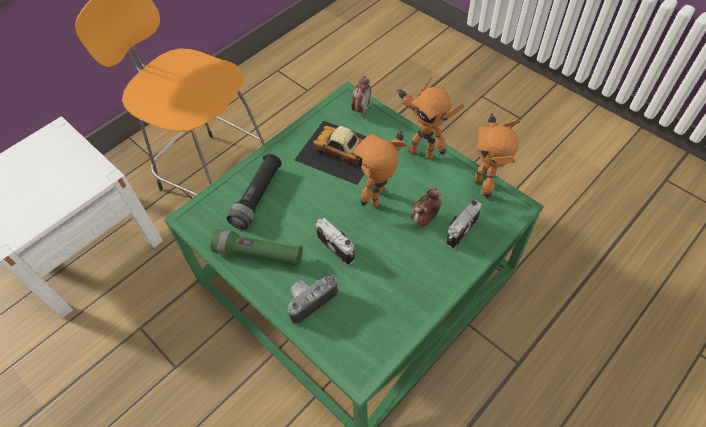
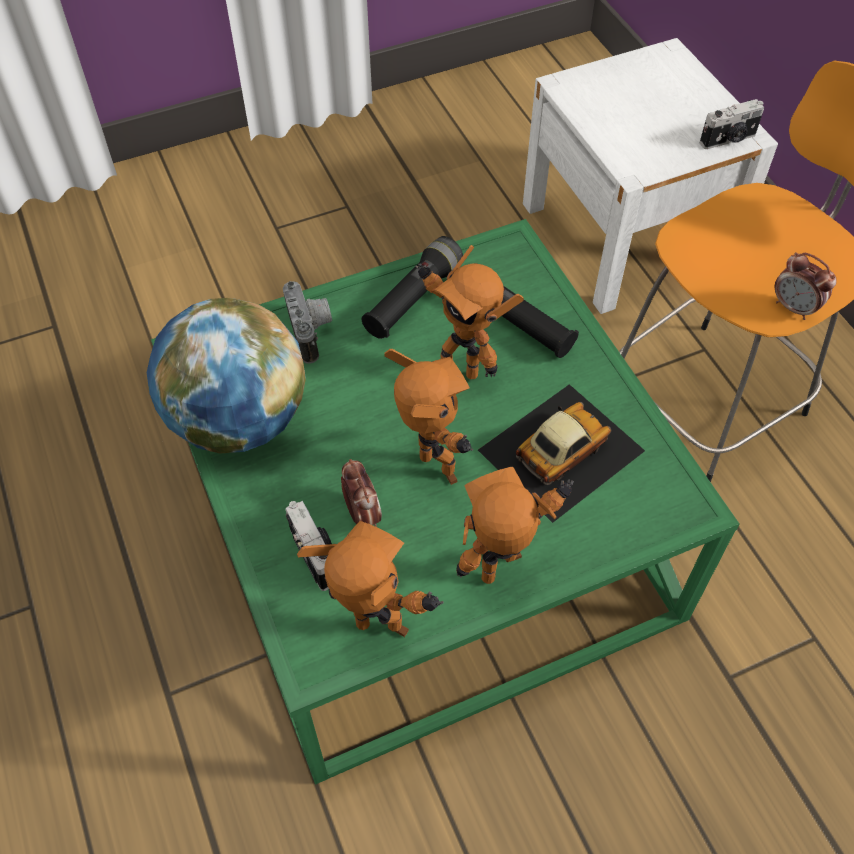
camera: 110 degrees right, 0 degrees up
(259, 254) = (412, 299): green flashlight -> black flashlight
(302, 212) = (459, 366): none -> toy robot
(337, 247) = (376, 386): camera -> camera (728, 140)
(361, 109) = (650, 517): alarm clock -> alarm clock (794, 308)
(399, 310) = (238, 420): none -> globe

